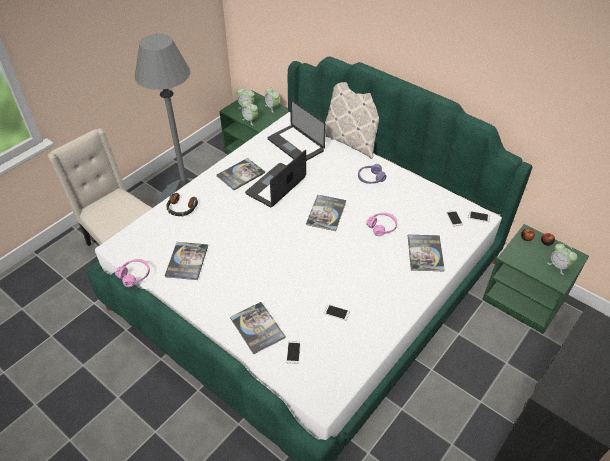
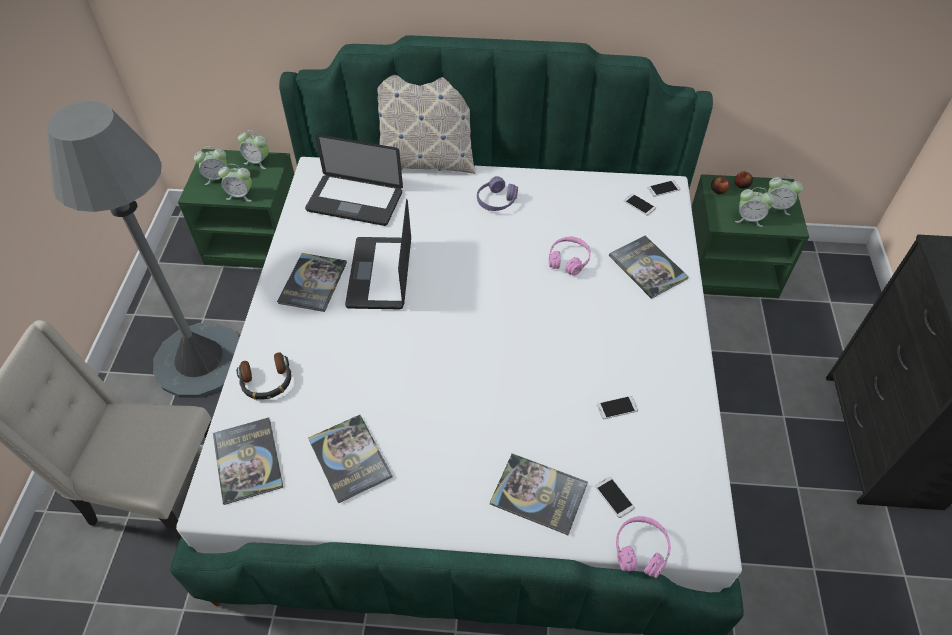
camera: 35 degrees left, 5 degrees up
(135, 275) = (290, 530): pink headphones -> pink headphones (641, 550)
(326, 213) = (483, 278): book -> book (247, 460)
(531, 263) = (749, 219): none -> alarm clock

